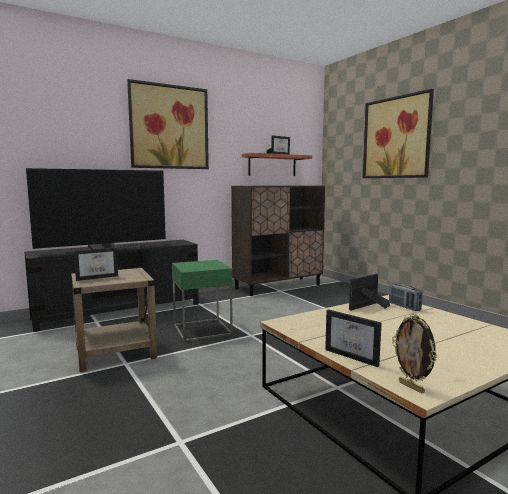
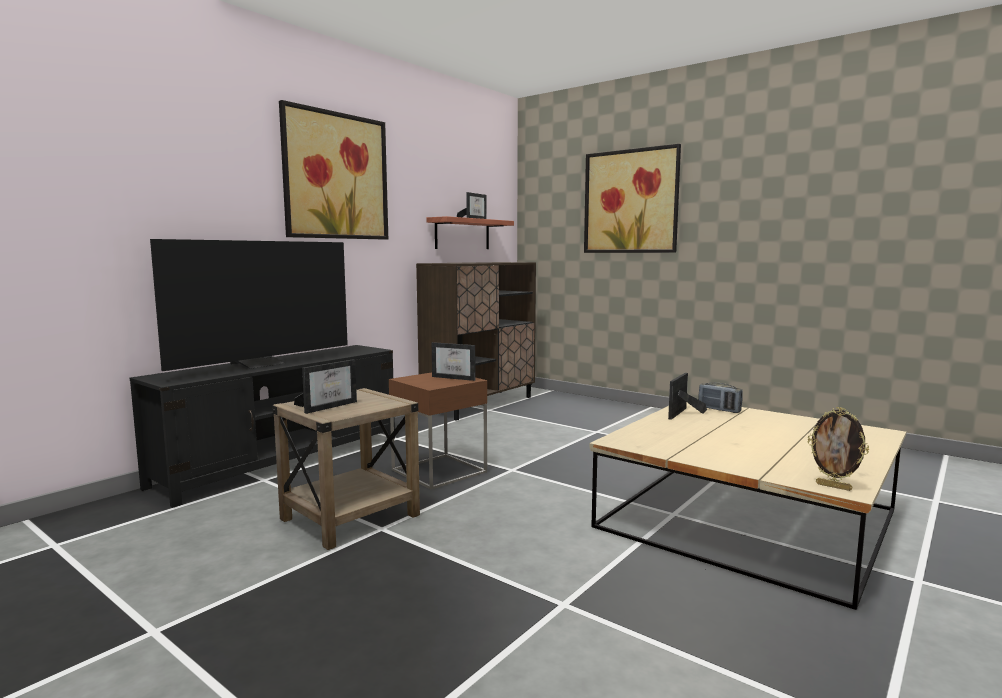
camera: 20 degrees left, 0 degrees up
(202, 329) = (439, 471): green side table -> brown side table
(355, 356) = (744, 466): picture frame -> picture frame (456, 378)

